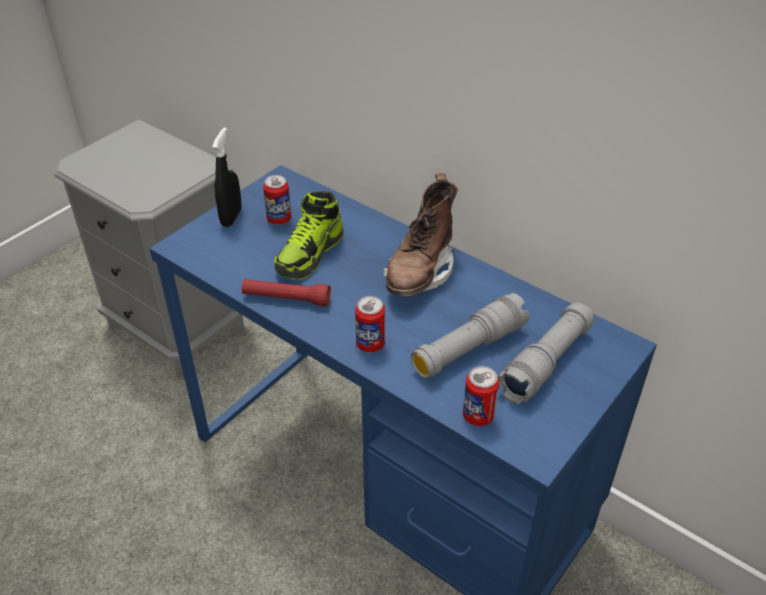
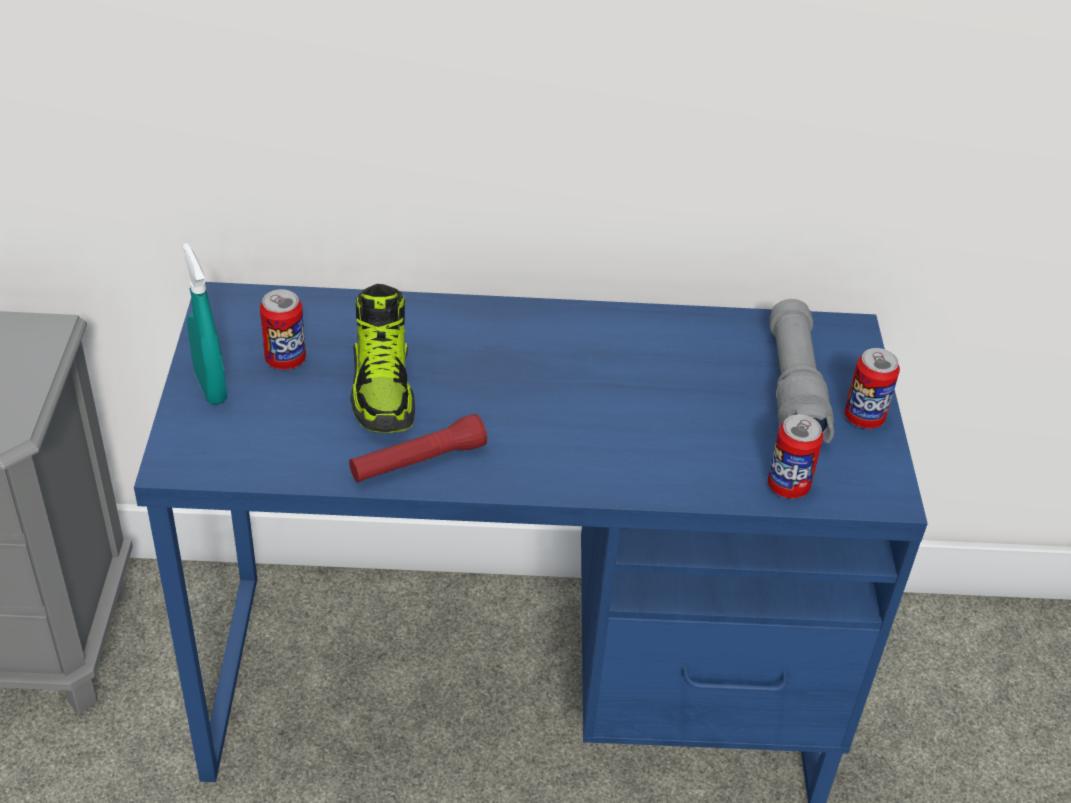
camera: 40 degrees left, 0 degrees up
(231, 217) = (210, 387): black spray bottle -> turquoise spray bottle
(370, 344) = (585, 466): can -> can (863, 418)
(420, 272) = (548, 348): brown boot -> none
(468, 348) = (699, 414): grey flashlight -> none

